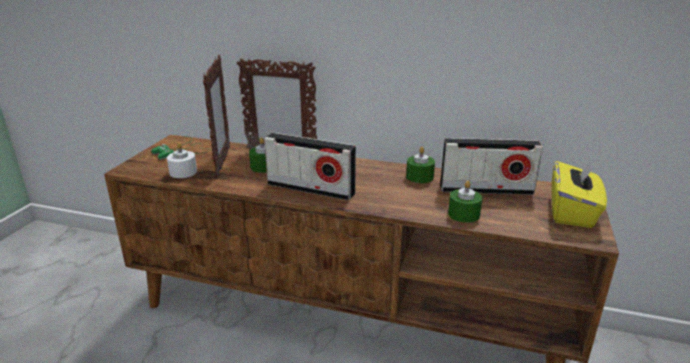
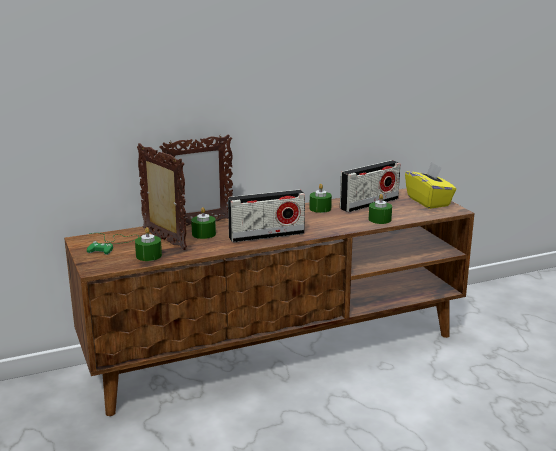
camera: 40 degrees left, 5 degrees down
(183, 172) = (149, 255): white candle -> green candle

